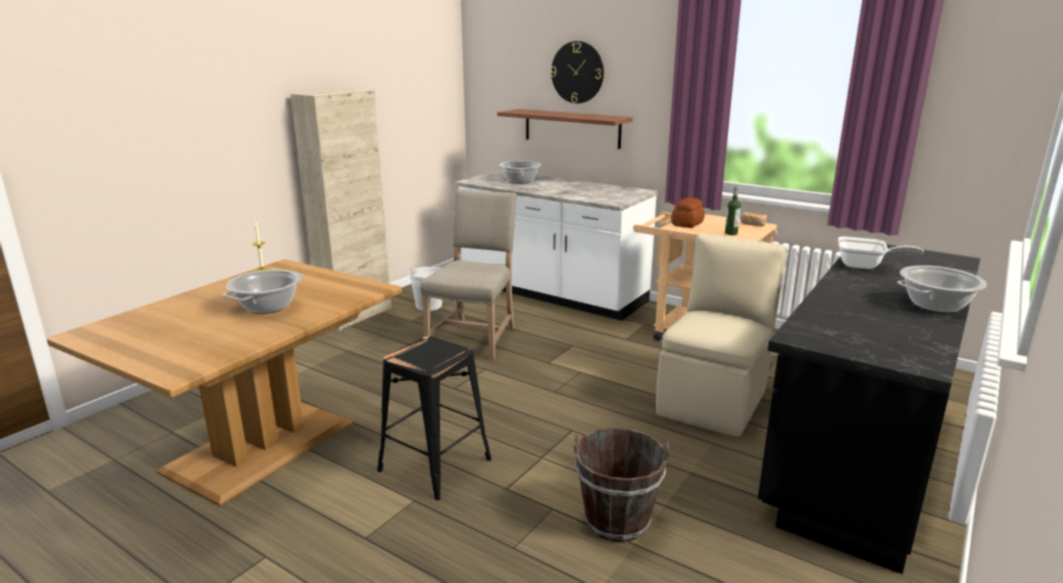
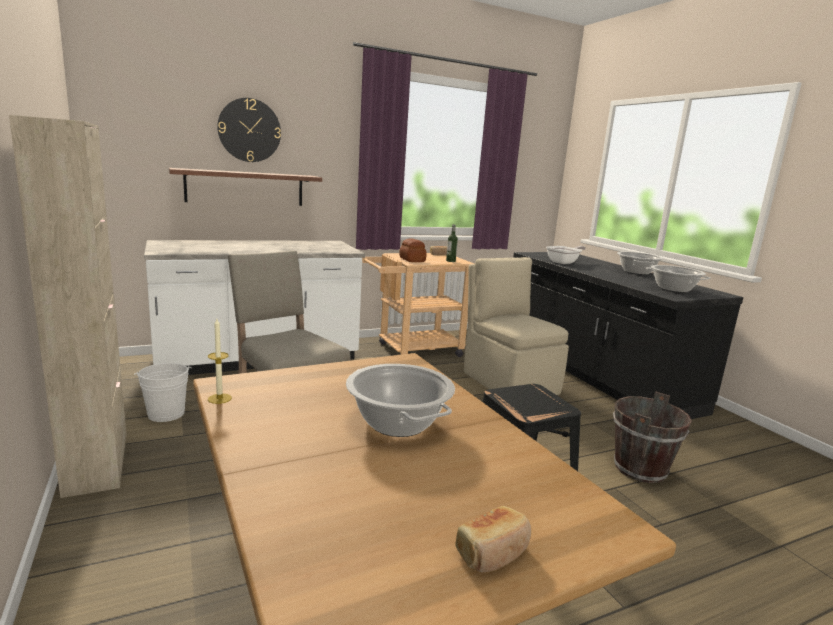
camera: 60 degrees left, 5 degrees down
(141, 349) = (493, 552): none -> bread
(520, 181) = (212, 246): cooking pot -> cooking pot (673, 289)

